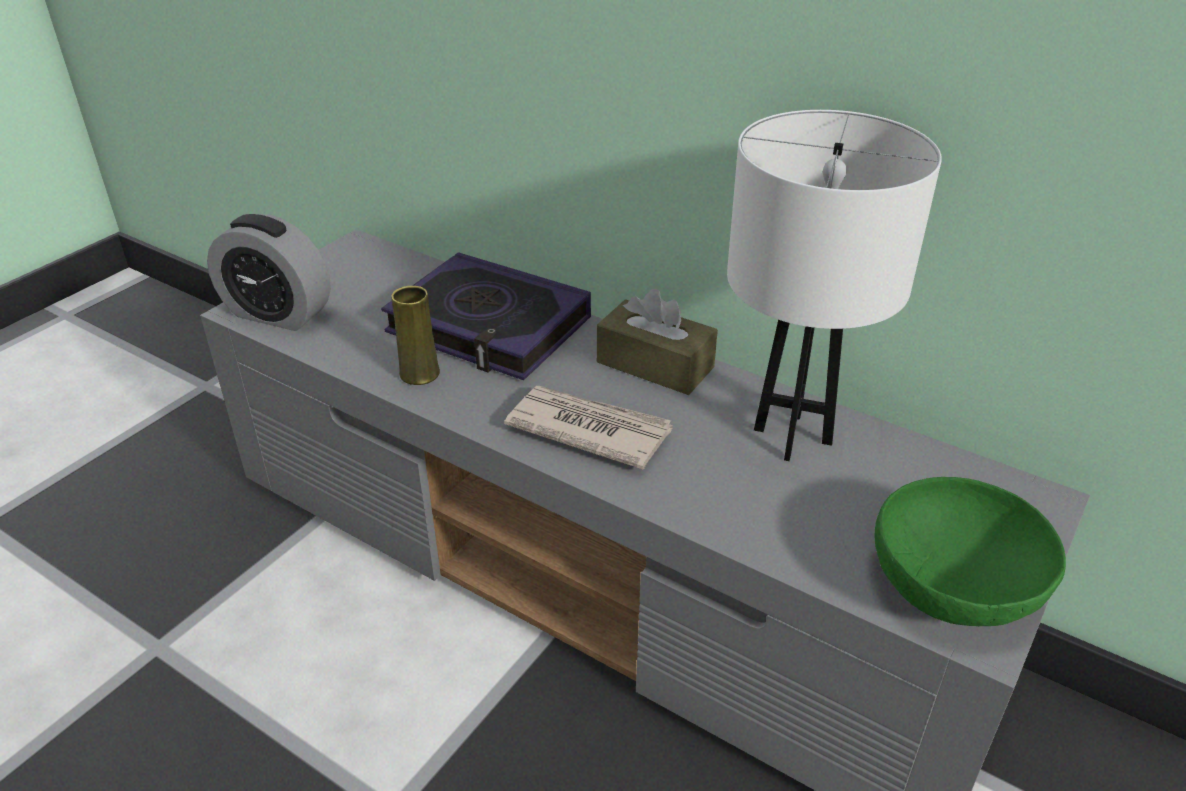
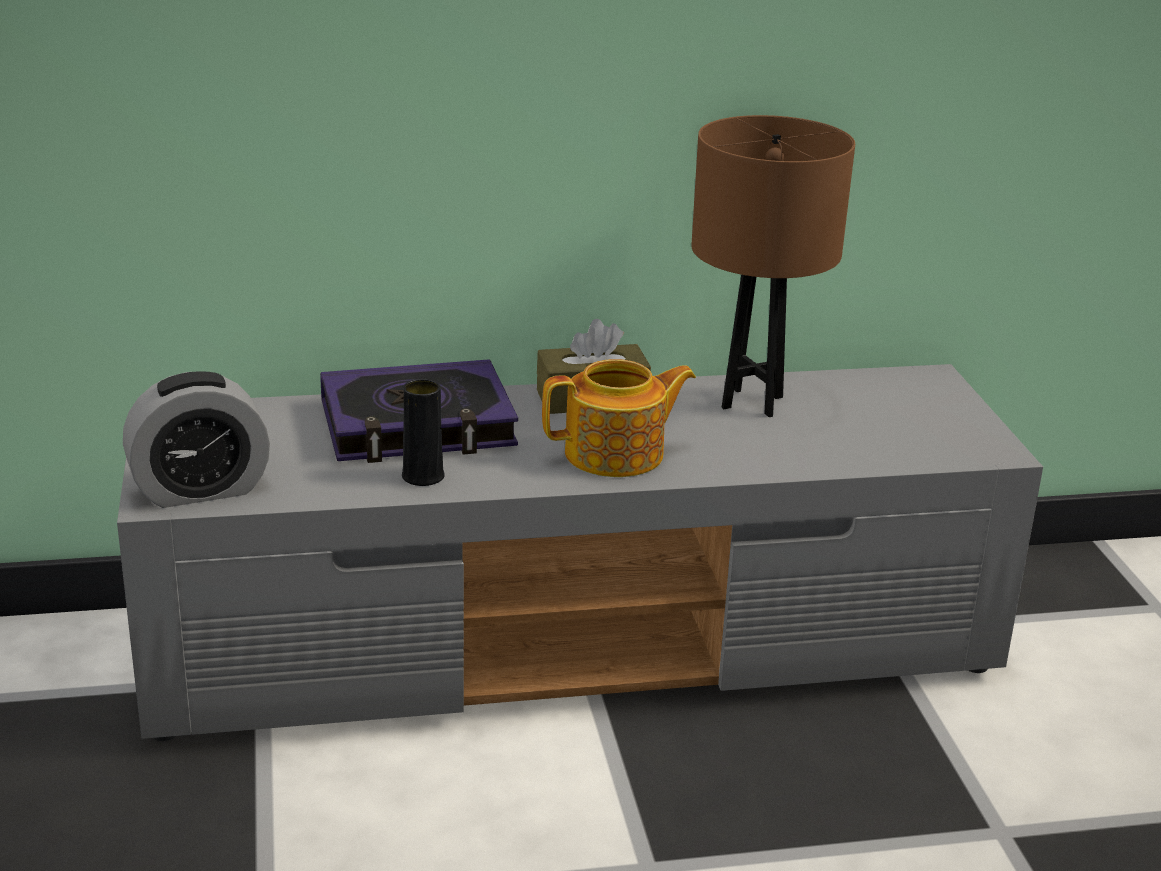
camera: 45 degrees left, 10 degrees down
(419, 374) = (423, 476): yellow vase -> black vase
(588, 429) = (617, 454): newspaper -> teapot
(793, 436) = (753, 402): white table lamp -> brown table lamp
(955, 588) = (955, 437): green bowl -> none

